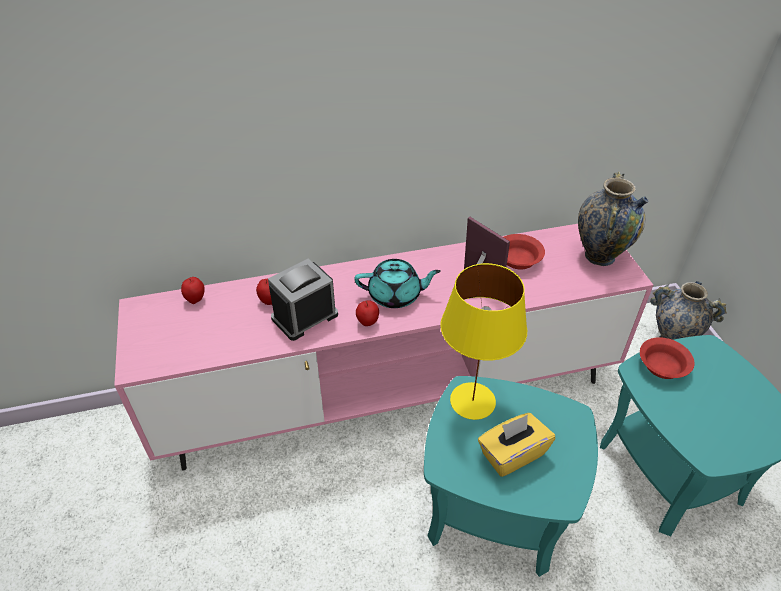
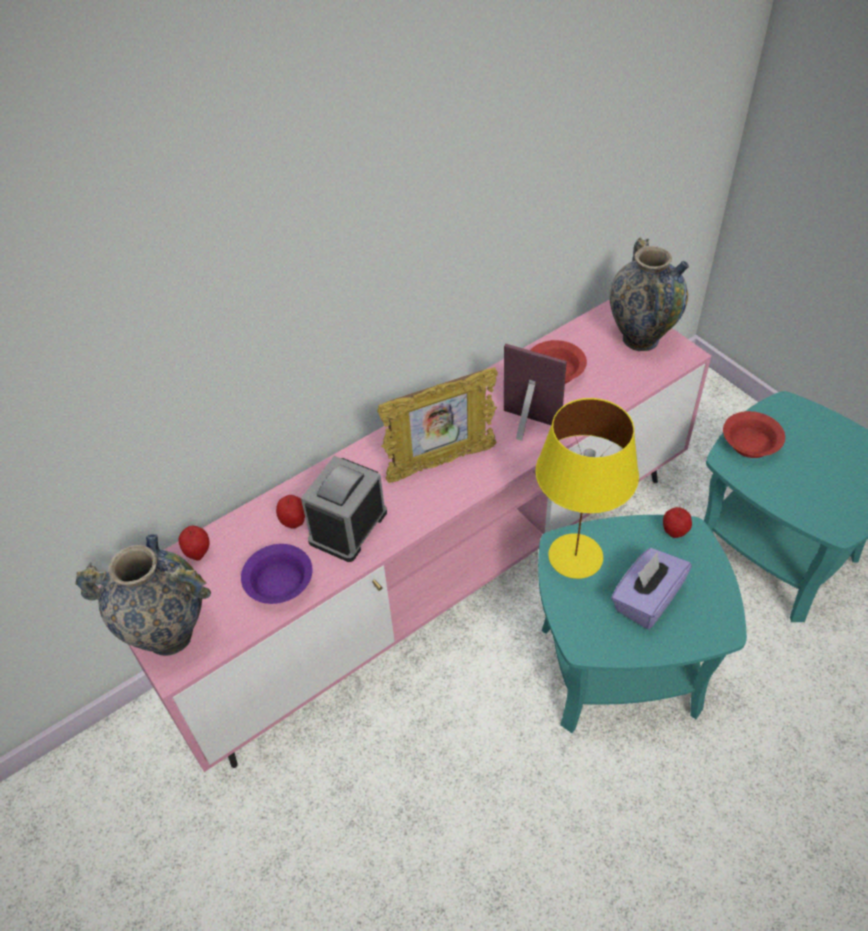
camera: 20 degrees left, 5 degrees up
(237, 338) = (281, 584): none -> purple bowl
(367, 323) = (427, 509): apple -> apple (674, 533)
(396, 295) = (441, 463): turquoise teapot -> picture frame
(512, 454) = (646, 600): yellow tissue box -> purple tissue box
(672, 340) = (715, 402): vase -> vase (169, 635)

